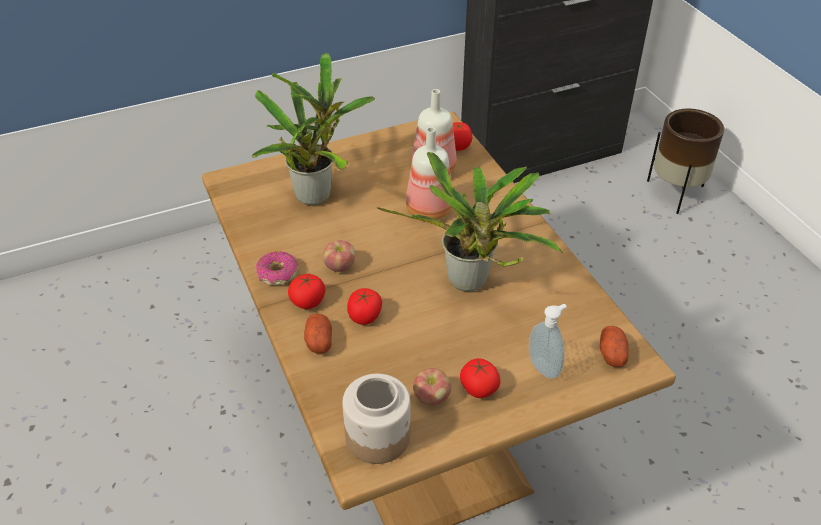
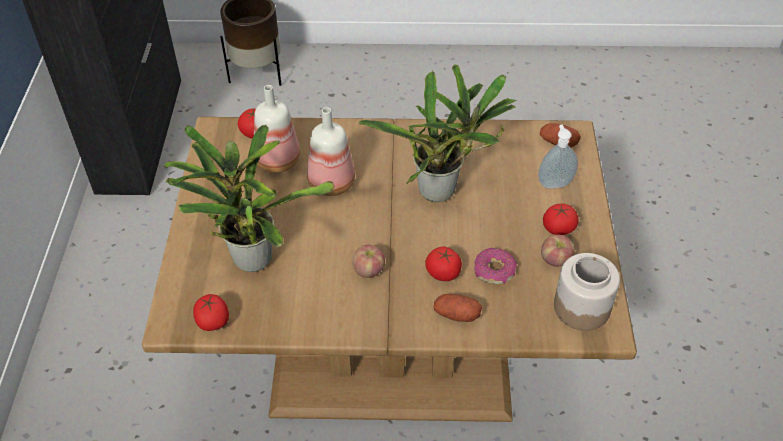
camera: 65 degrees left, 5 degrees up
(277, 274) = (350, 320): donut -> donut (494, 271)
(308, 301) = (402, 308): tomato -> tomato (213, 321)

